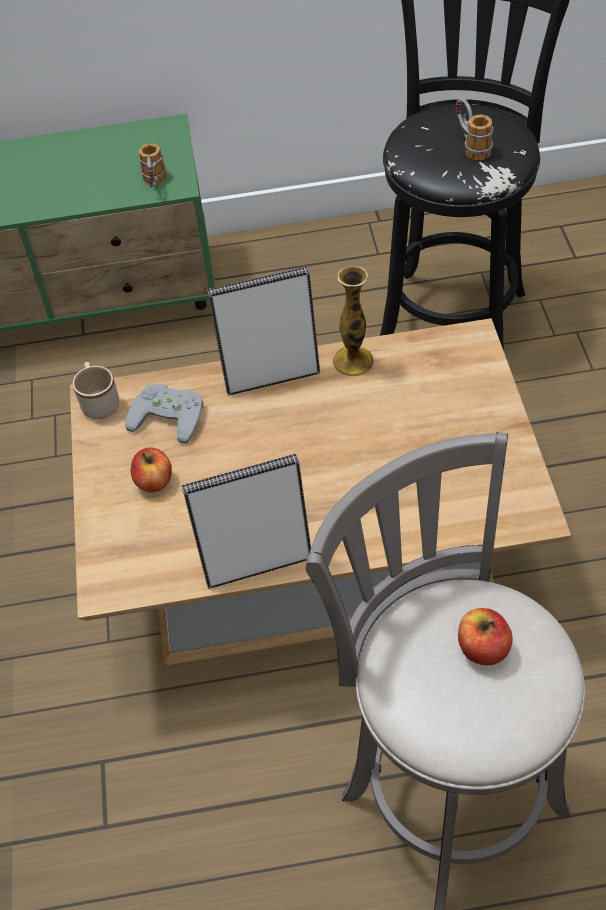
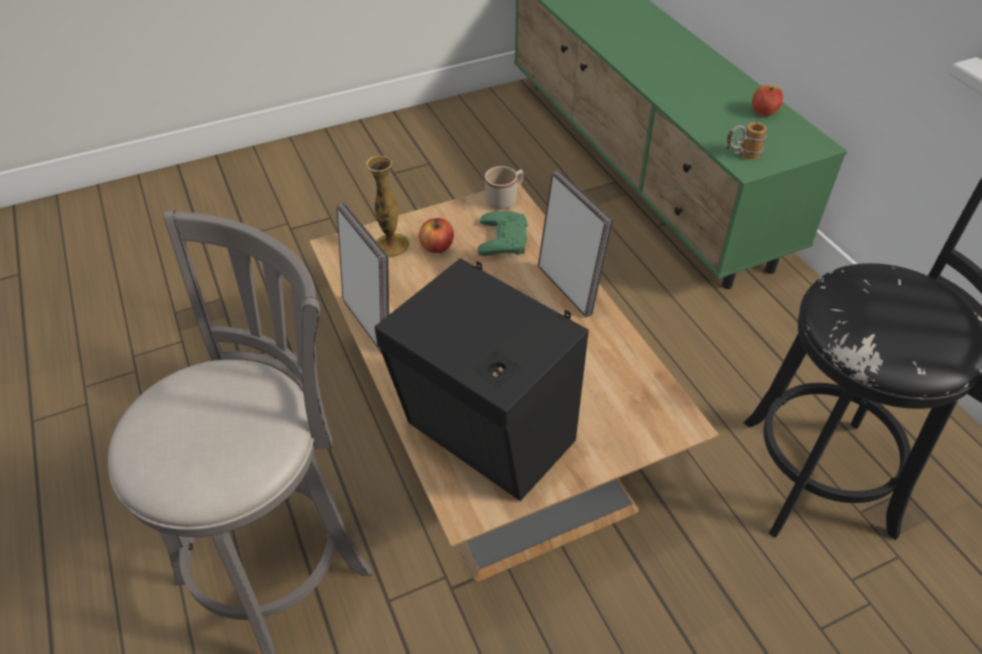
camera: 70 degrees right, 5 degrees down
(170, 413) = (507, 239): grey game controller -> green game controller
(353, 361) = (610, 337): vase -> vase (391, 245)
(454, 484) = (487, 438): none -> black speaker
(470, 146) = (894, 322): mug -> none
(482, 648) = (224, 430): apple -> apple (764, 112)

